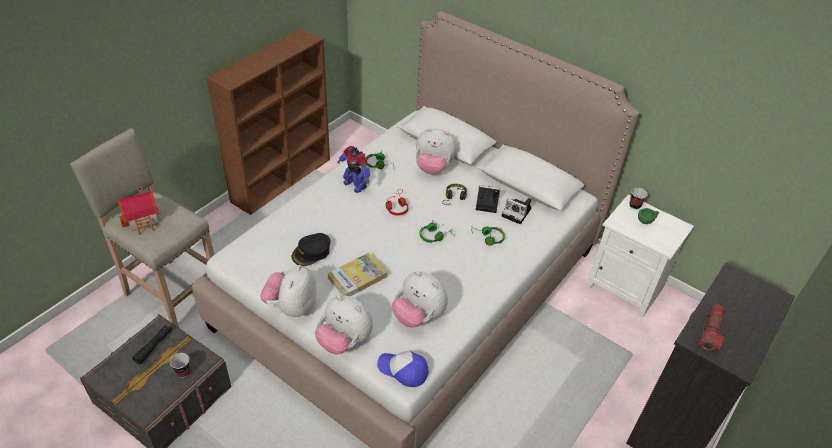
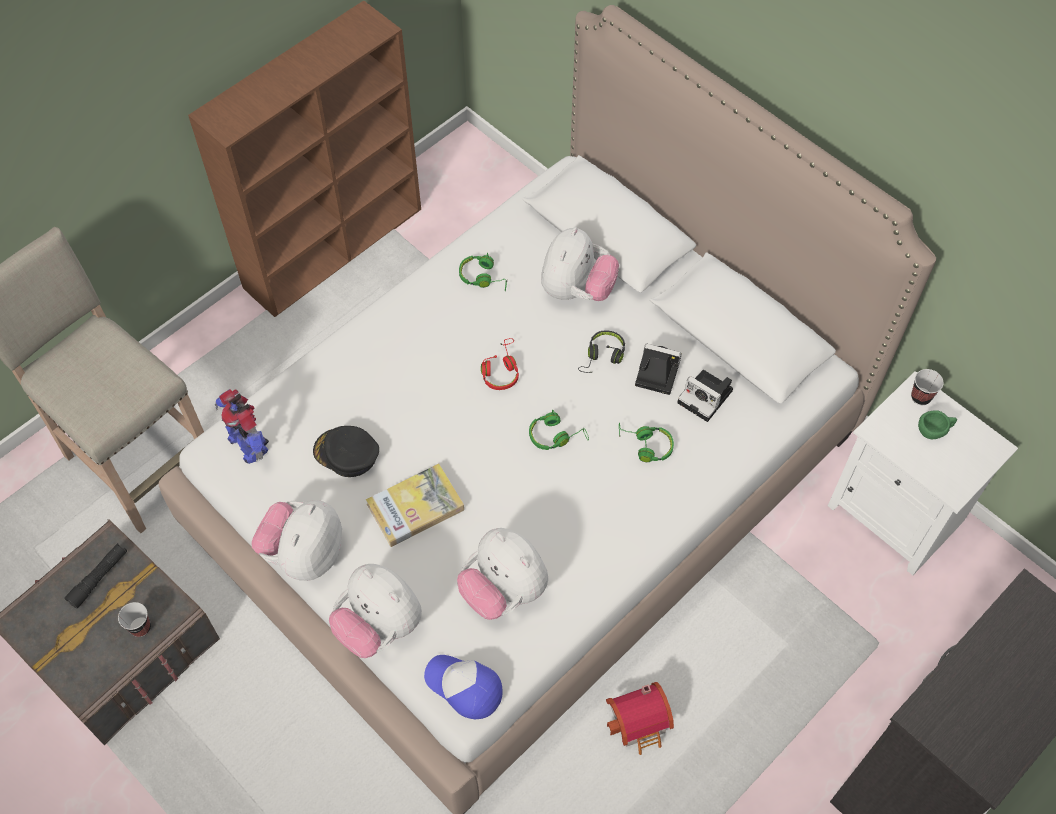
camera: 10 degrees right, 15 degrees up
(143, 220) = (81, 375): toy house -> toy house (640, 723)
(311, 252) = (346, 453): black cap -> black cap turned 60 degrees clockwise
(355, 184) = (436, 317): toy robot -> toy robot (249, 443)
(433, 167) = (576, 290): plush toy -> plush toy turned 90 degrees counterclockwise
(710, 332) = (957, 705): flashlight -> none

